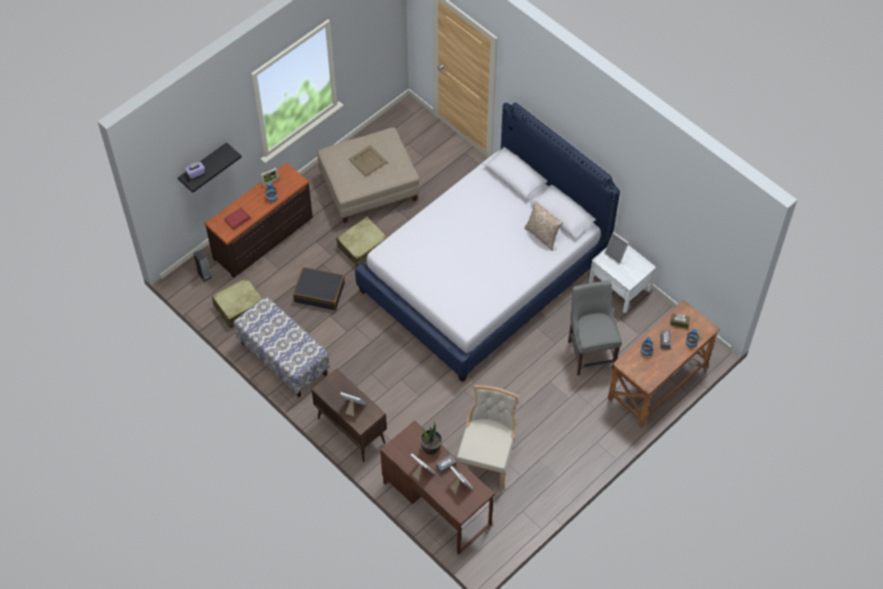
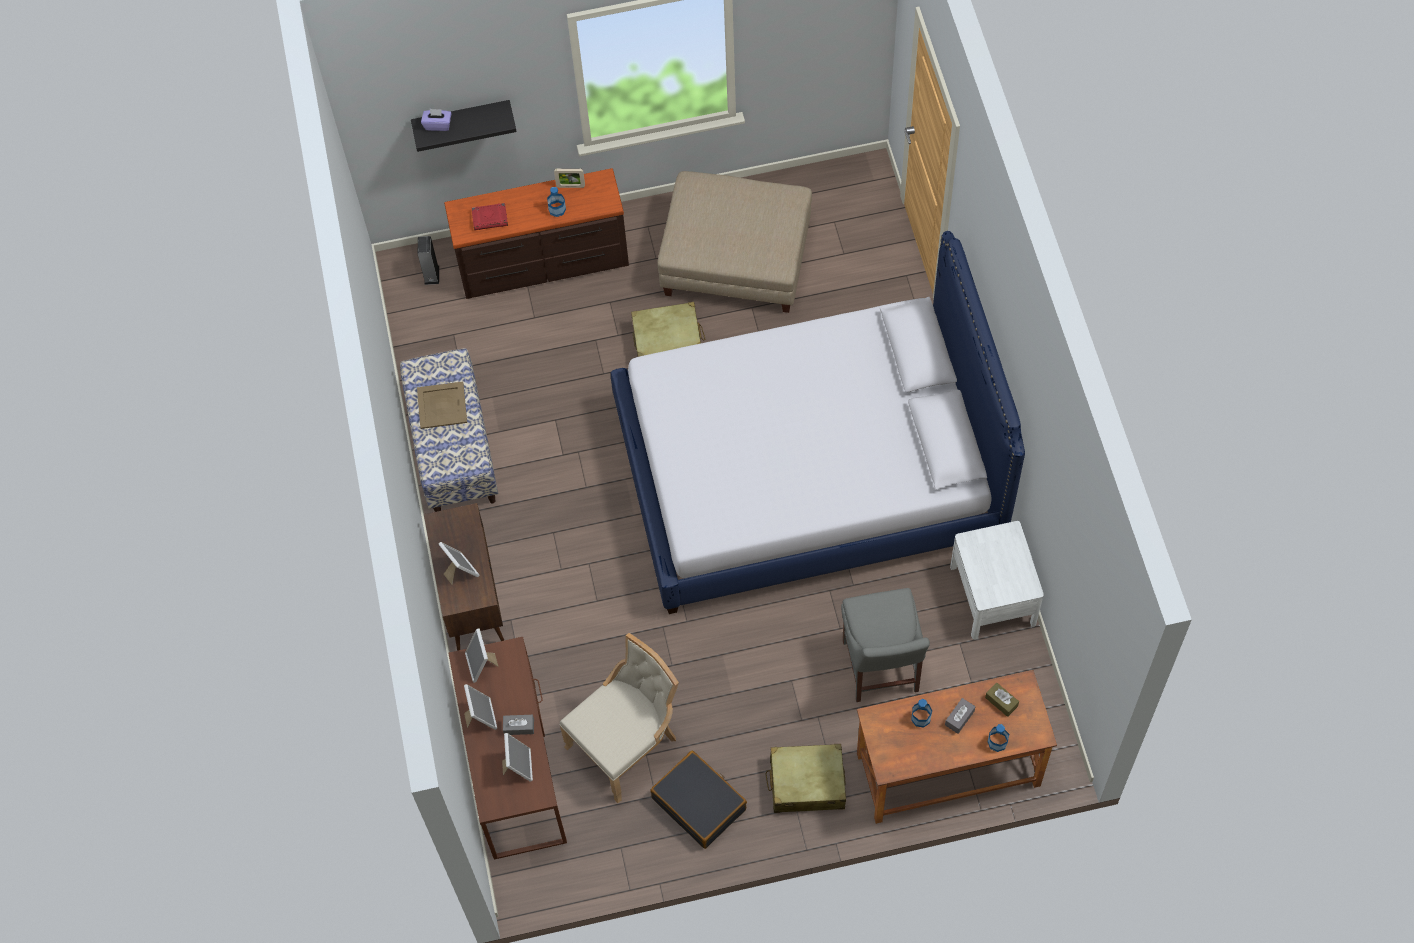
camera: 35 degrees right, 5 degrees up
(239, 307) = (445, 344): beige suitcase -> beige suitcase (806, 783)
(319, 292) = (564, 379): black suitcase -> black suitcase (699, 803)
(367, 161) = (735, 220): beige tray -> beige tray (441, 405)
(431, 447) = (517, 689): potted plant -> none
(542, 235) = (894, 460): pillow -> none
(590, 352) = (881, 670): grey chair -> grey chair turned 150 degrees clockwise
(616, 255) = (996, 546): picture frame -> picture frame (481, 664)

